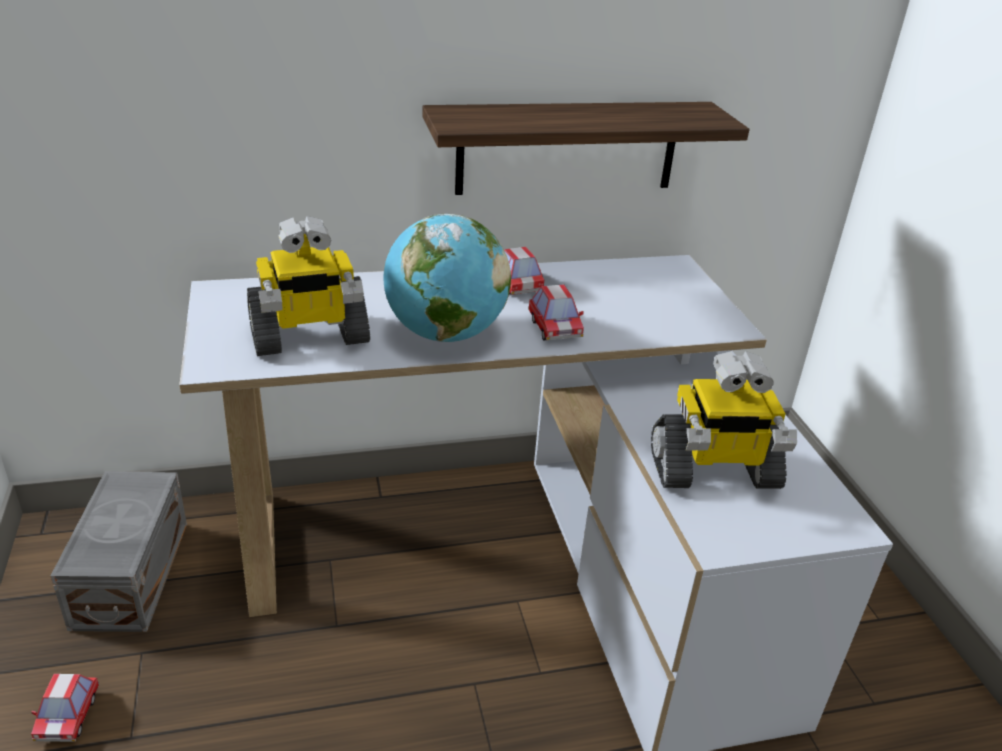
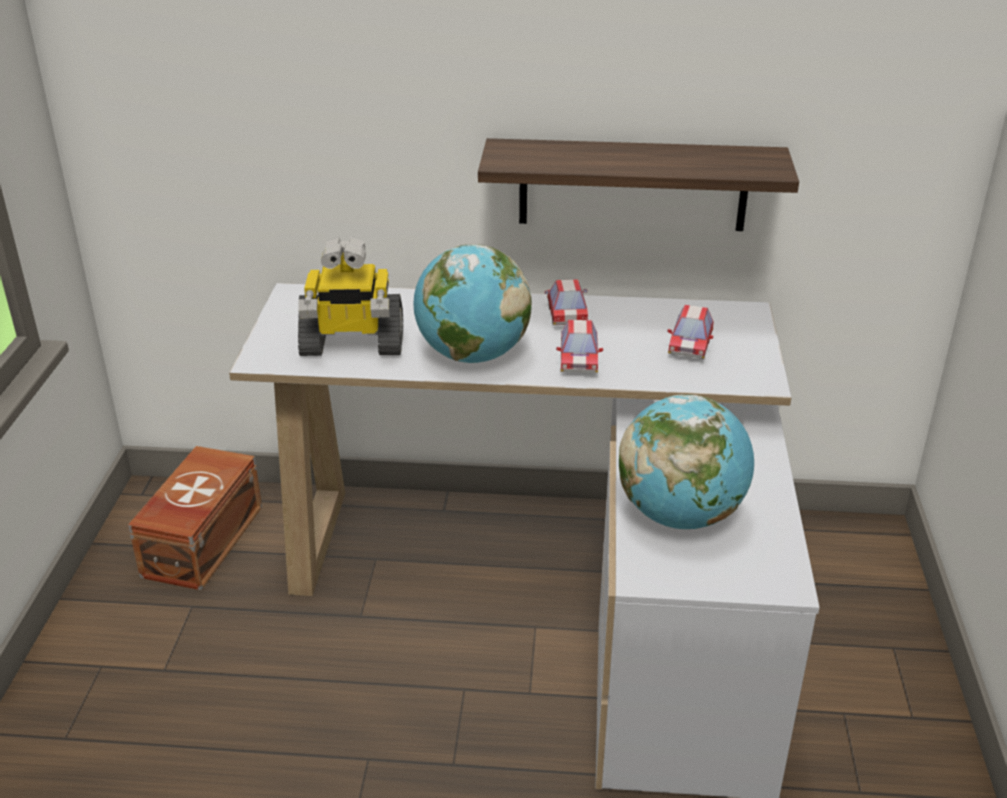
camera: 20 degrees right, 0 degrees up
(69, 716) = (122, 644): toy car -> toy car (690, 347)
(128, 575) = (200, 541): grey storage box -> brown storage box
(713, 471) = (680, 515): toy robot -> globe

